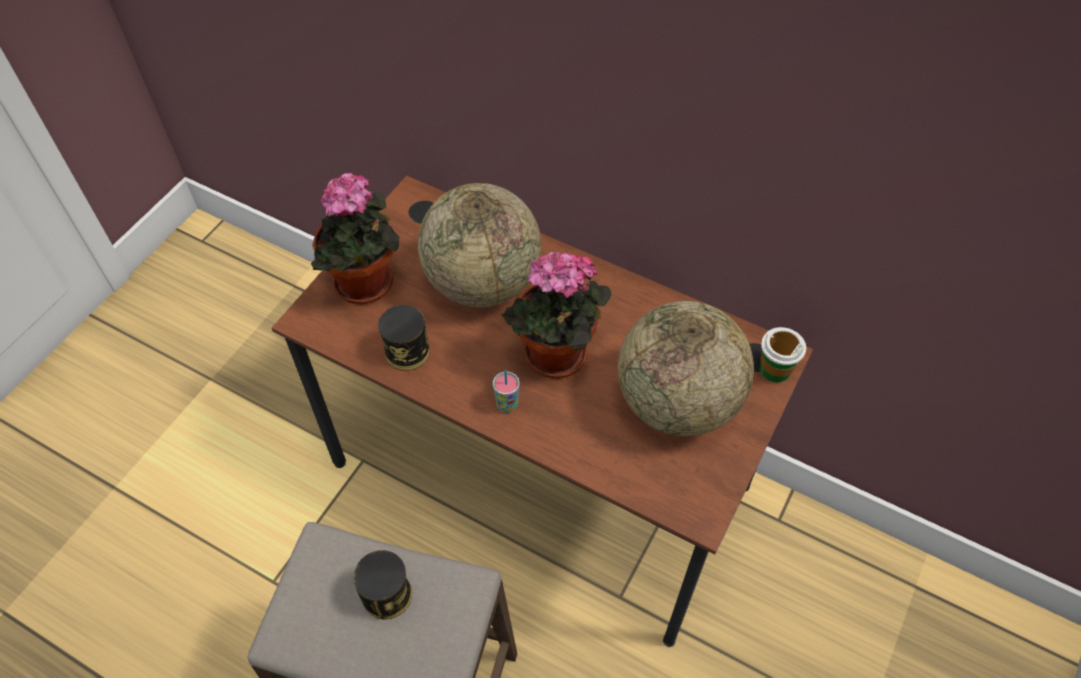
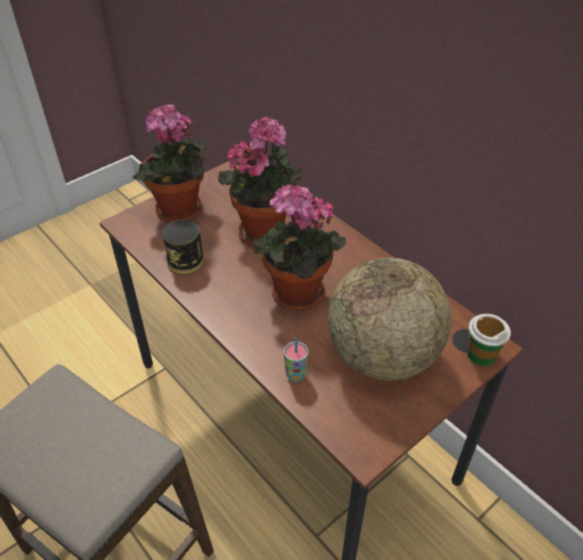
camera: 20 degrees right, 10 degrees down
(387, 595) = (84, 435): can -> none
(482, 282) = (266, 231): globe -> potted plant
(507, 405) = (241, 318): cup -> cup (295, 375)

